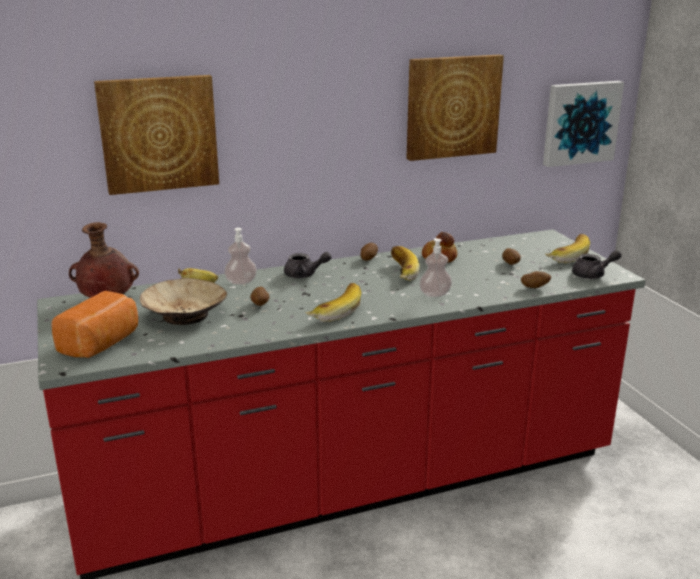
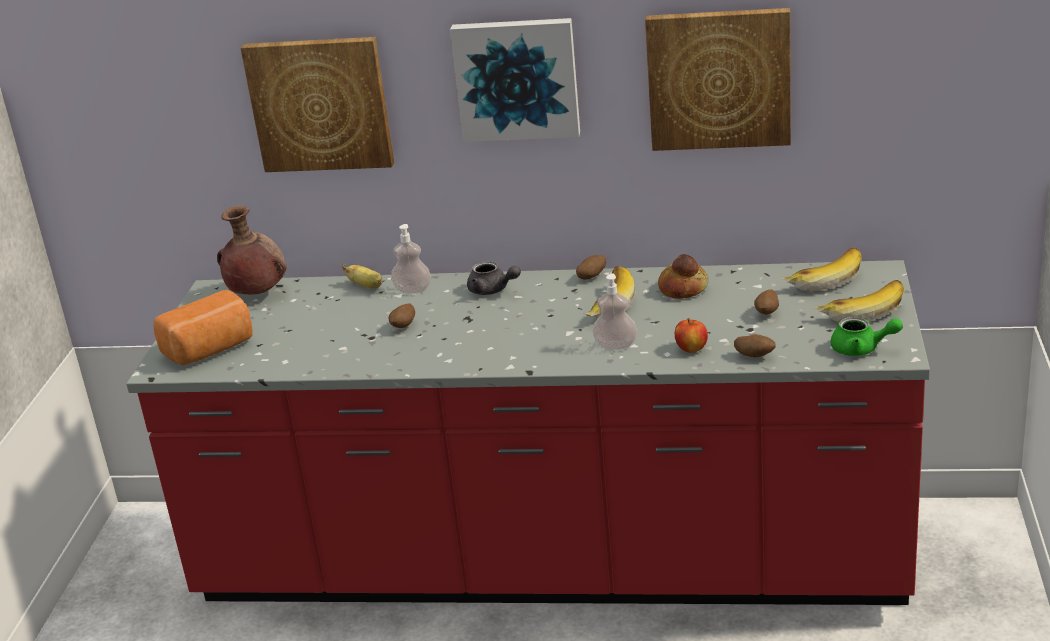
camera: 30 degrees right, 5 degrees up
(185, 315) = (316, 327): beige bowl -> none
(333, 311) = (474, 350): banana -> banana (822, 280)
(489, 289) = (691, 349): none -> apple
(580, 122) = (945, 105): picture -> picture (517, 78)
(593, 275) = (861, 349): grey teapot -> green teapot

